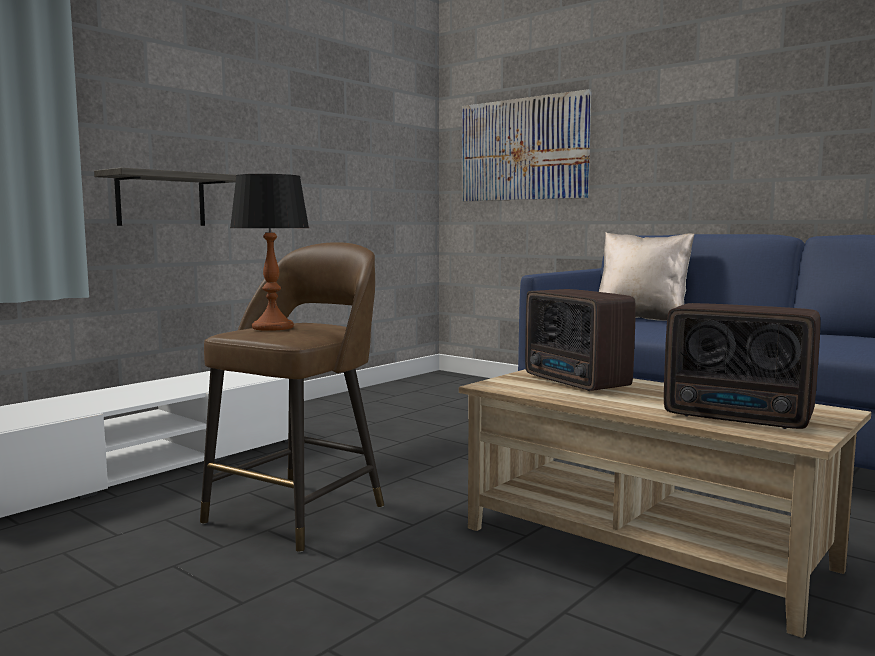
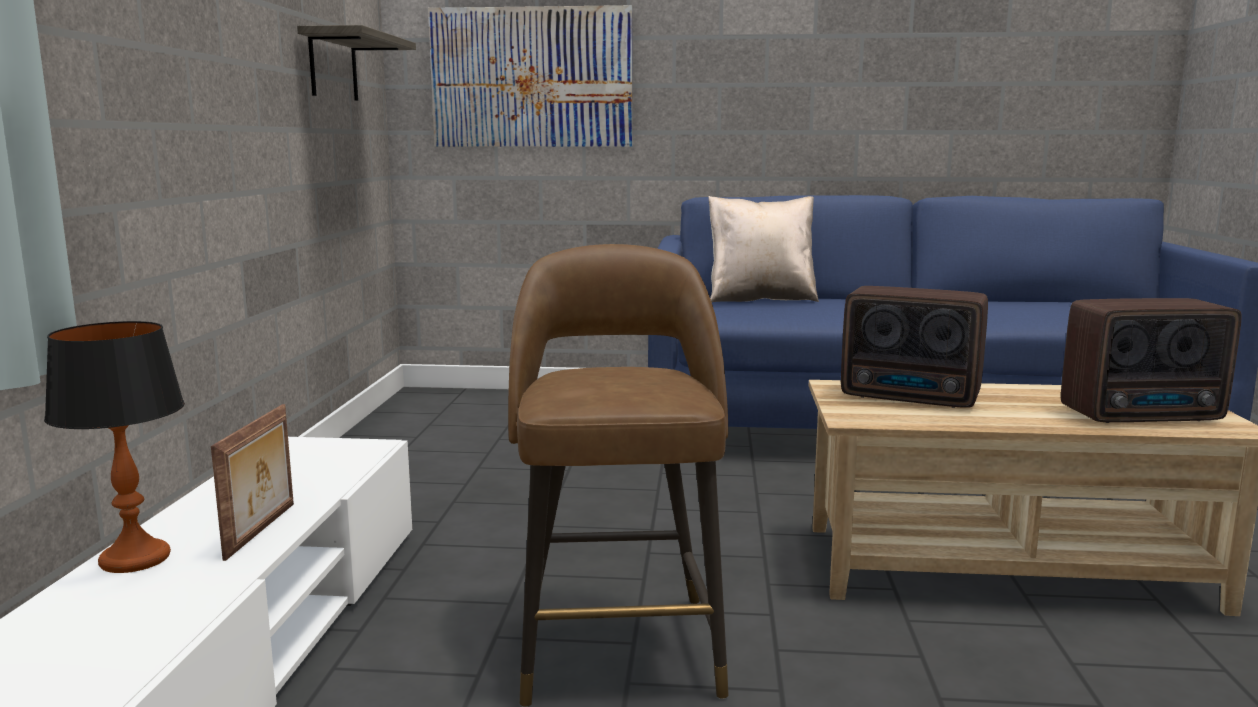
camera: 35 degrees left, 5 degrees up
(145, 397) = (263, 530): none -> picture frame
(161, 200) = (123, 167): shelf -> shelf (333, 66)
(272, 327) = (601, 386): table lamp -> table lamp (134, 559)

